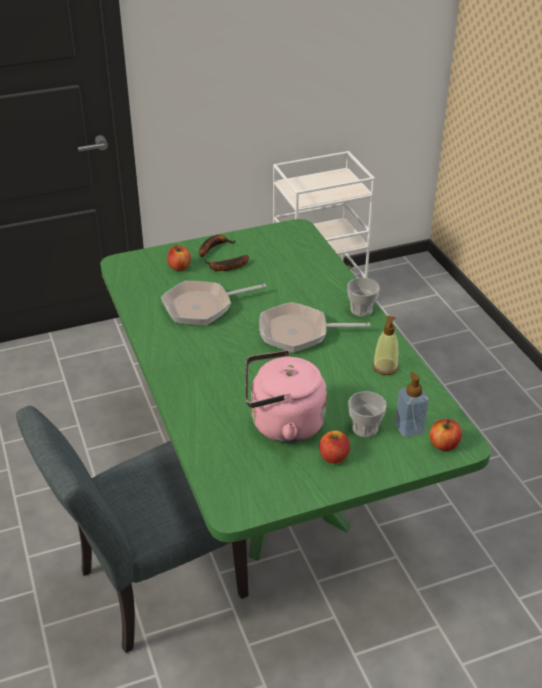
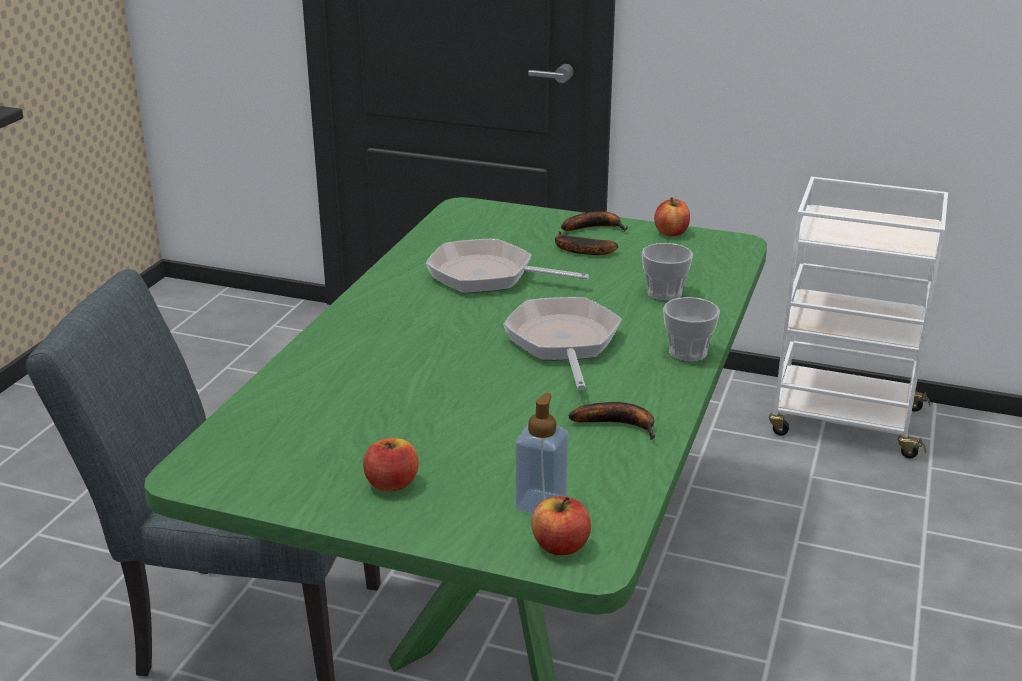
camera: 40 degrees right, 10 degrees down
(179, 267) = (524, 231): apple -> apple (671, 232)
(282, 424) = (387, 422): pink kettle -> none
(299, 333) = (563, 343): frying pan -> frying pan turned 45 degrees clockwise
(365, 428) = (481, 474): cup -> cup (664, 293)
(385, 367) = (619, 424): soap dispenser -> banana

